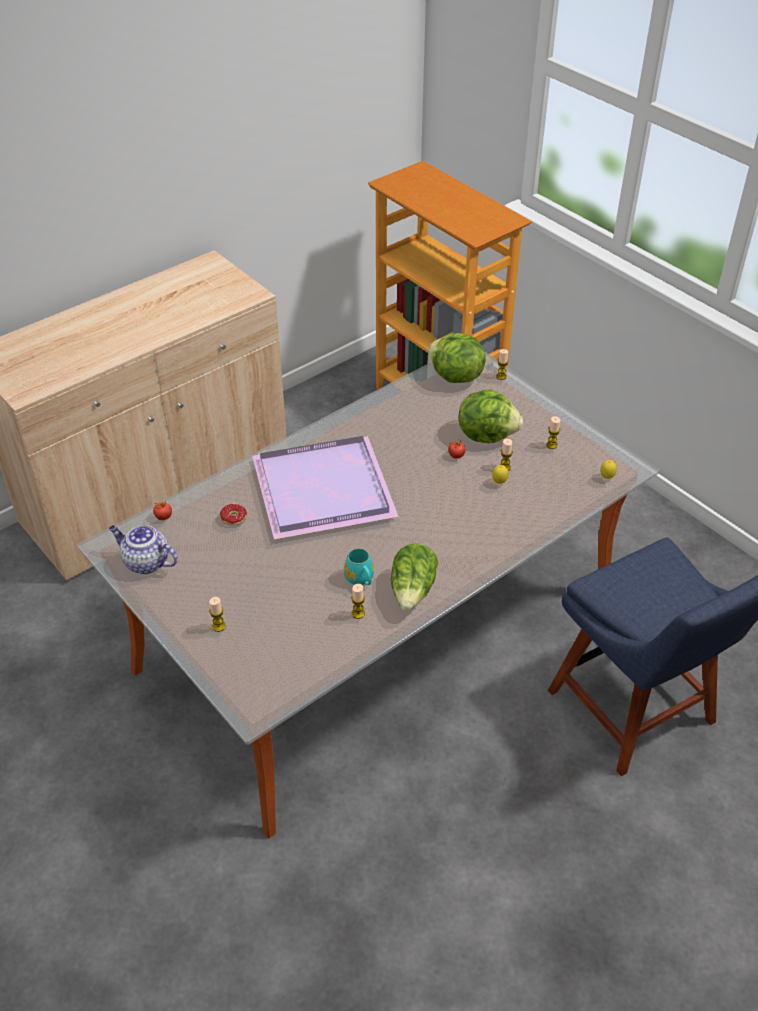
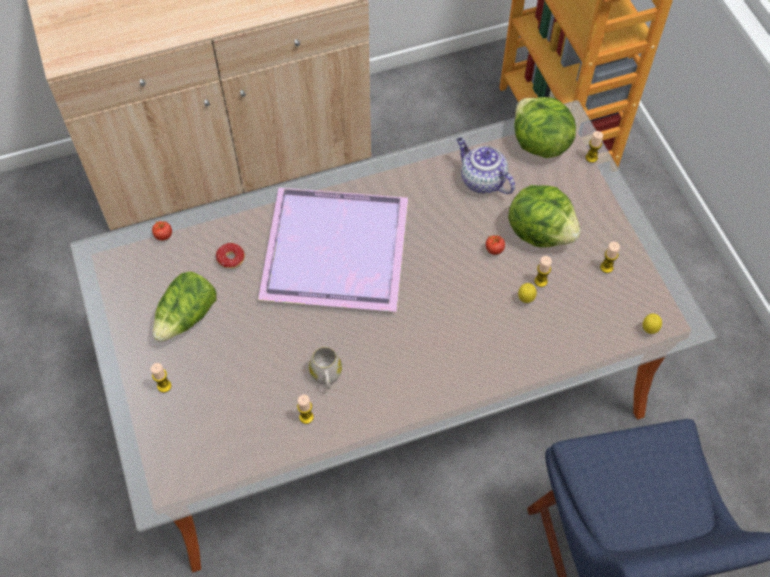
camera: 20 degrees right, 15 degrees up
(145, 562) = (125, 286): teapot -> teapot (481, 180)
(361, 579) = (326, 376): turquoise mug -> white mug
(413, 590) = (374, 407): lettuce -> lettuce (187, 317)

